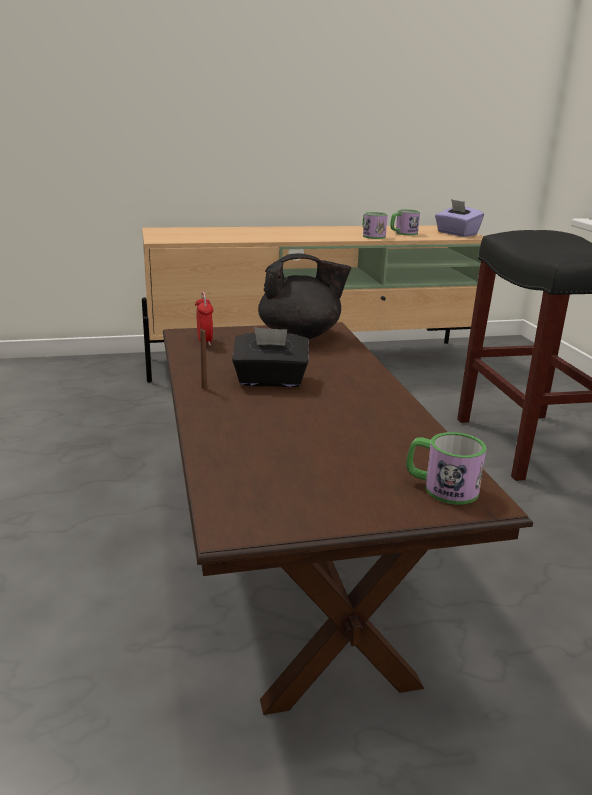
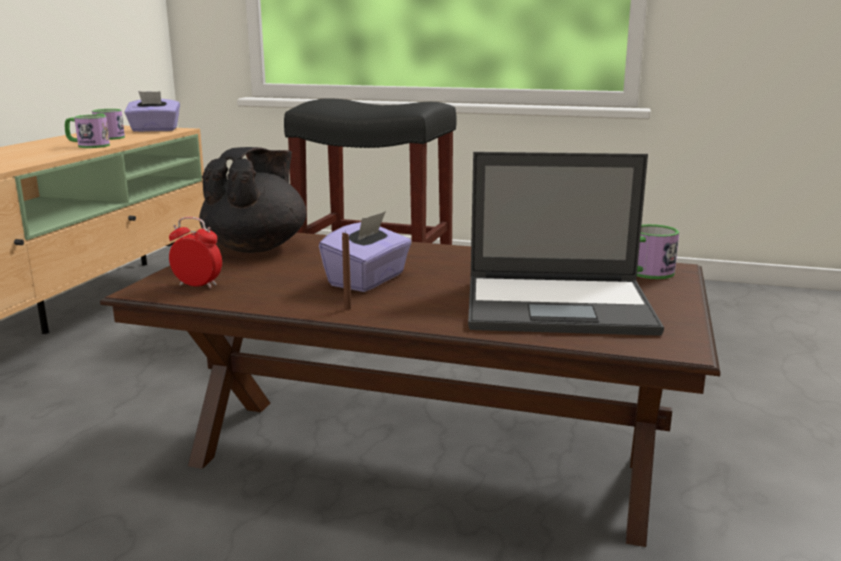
camera: 60 degrees left, 5 degrees down
(270, 381) = (368, 280): black tissue box -> purple tissue box
(288, 459) = (560, 306): none -> laptop

